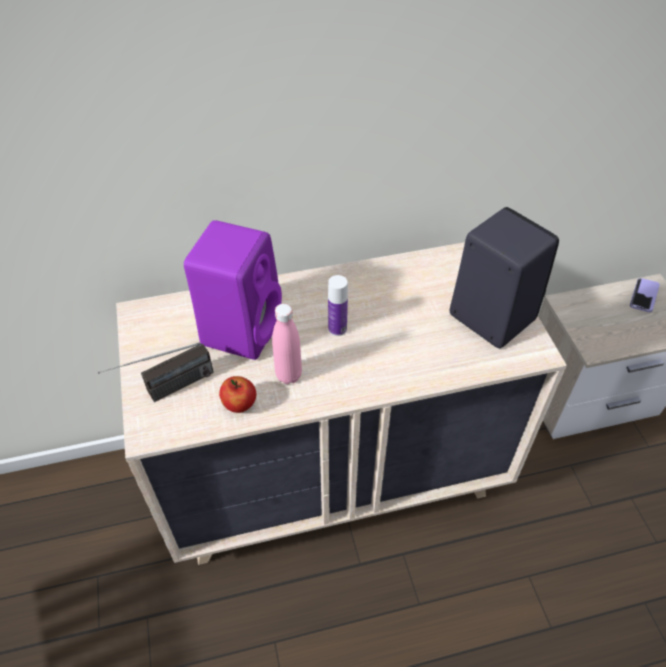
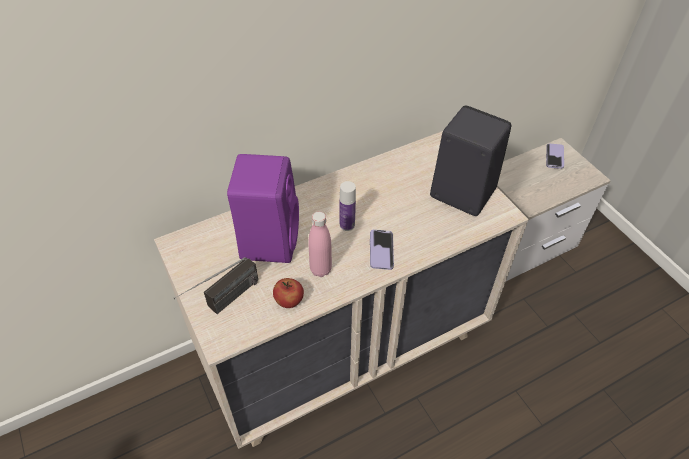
camera: 15 degrees left, 0 degrees up
(368, 367) = (381, 250): none -> phone

